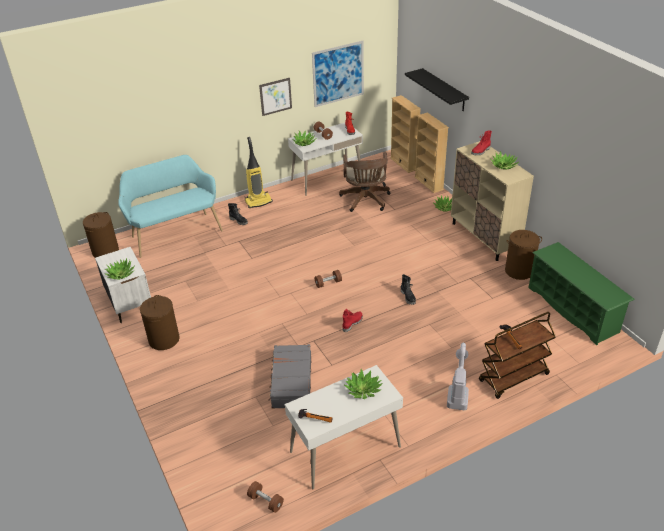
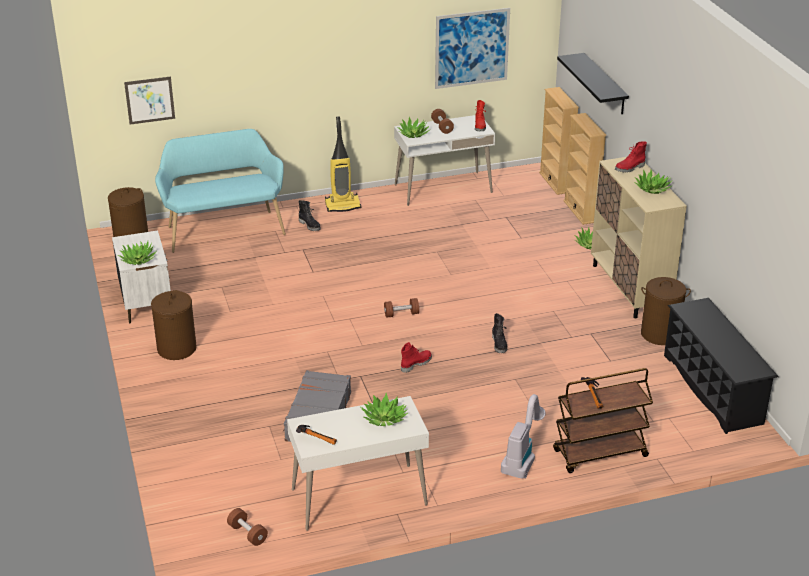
camera: 10 degrees right, 5 degrees down
(275, 96) = (381, 68): picture -> picture (150, 100)
(365, 201) = (485, 223): brown office chair -> none
(573, 310) = (713, 389): green shoe rack -> black shoe rack

